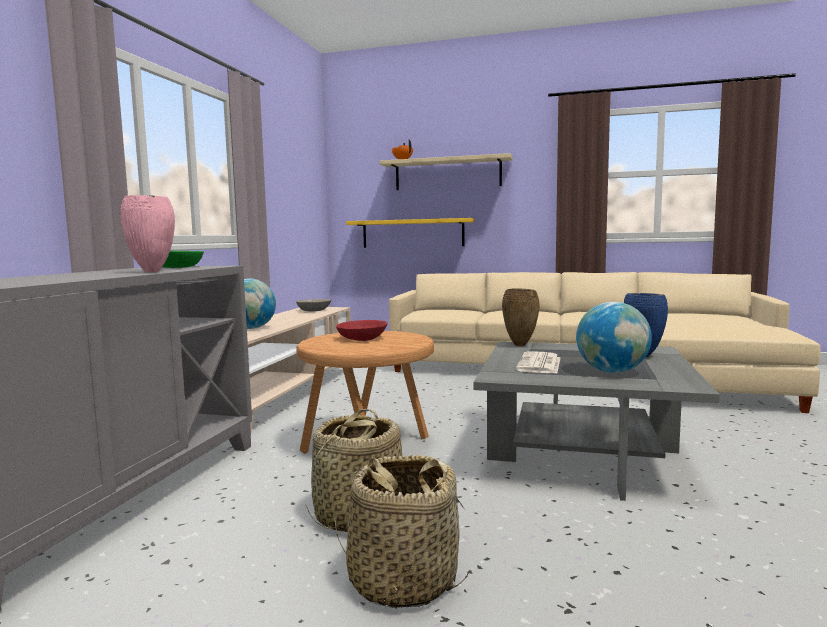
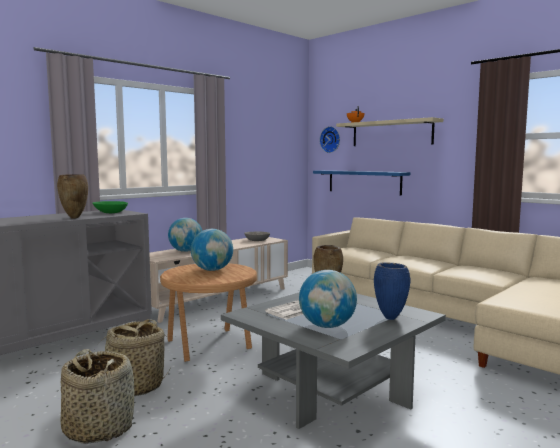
camera: 30 degrees right, 0 degrees up
(153, 271) = (75, 218): pink vase -> brown vase
(362, 182) = (331, 139): none -> wall clock
(362, 338) = (212, 270): red bowl -> globe
(412, 233) = (364, 182): yellow shelf -> blue shelf

